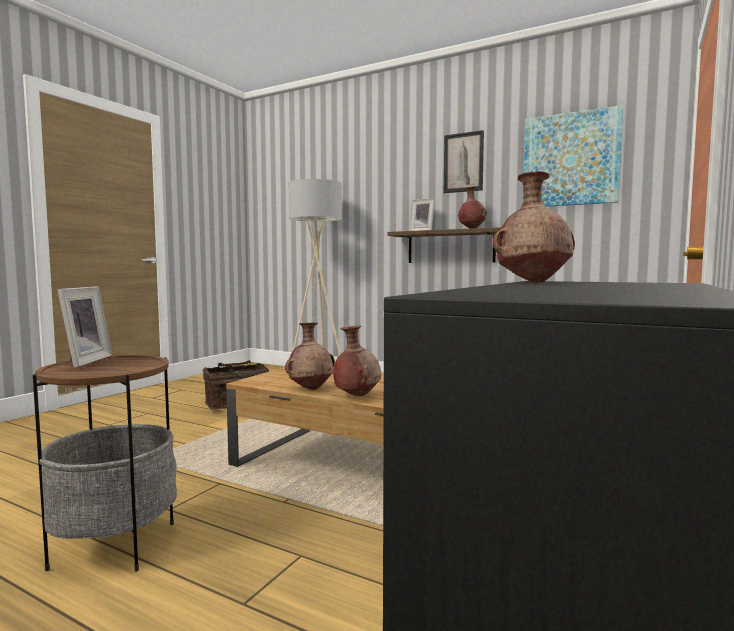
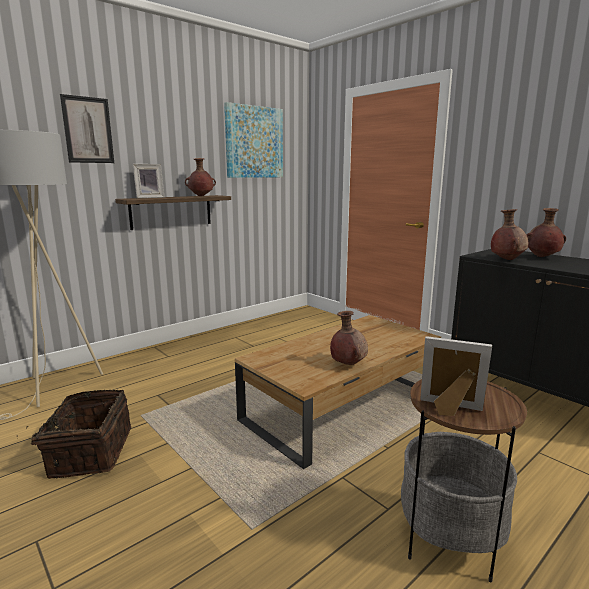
camera: 70 degrees left, 10 degrees up
(356, 396) = (377, 353): brown vase -> brown vase (541, 257)
(463, 162) = (176, 130): picture -> picture (88, 130)

